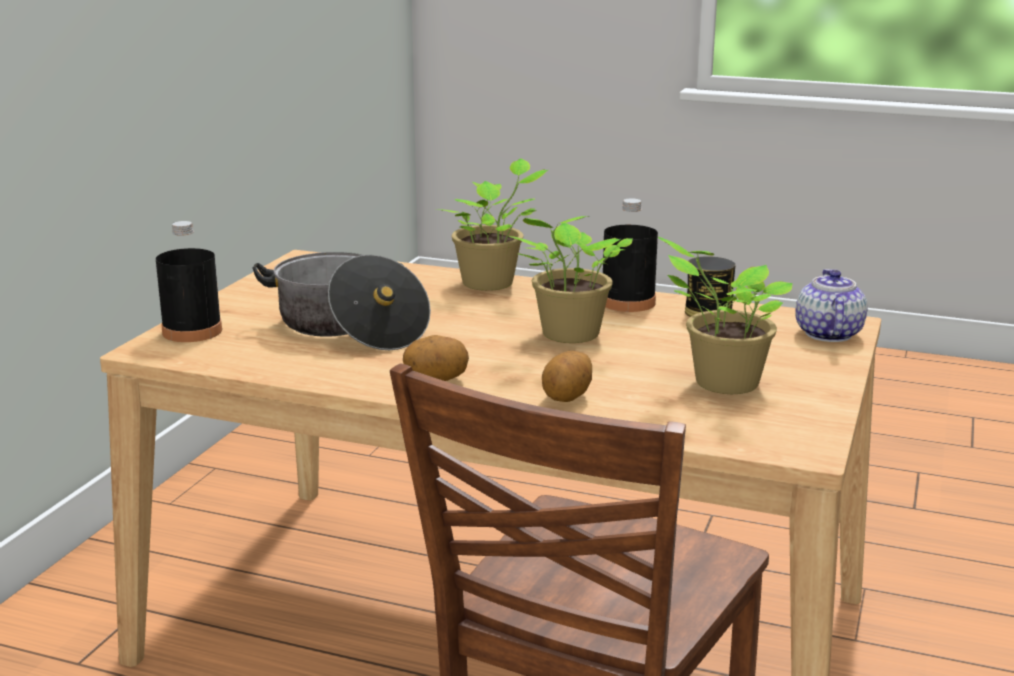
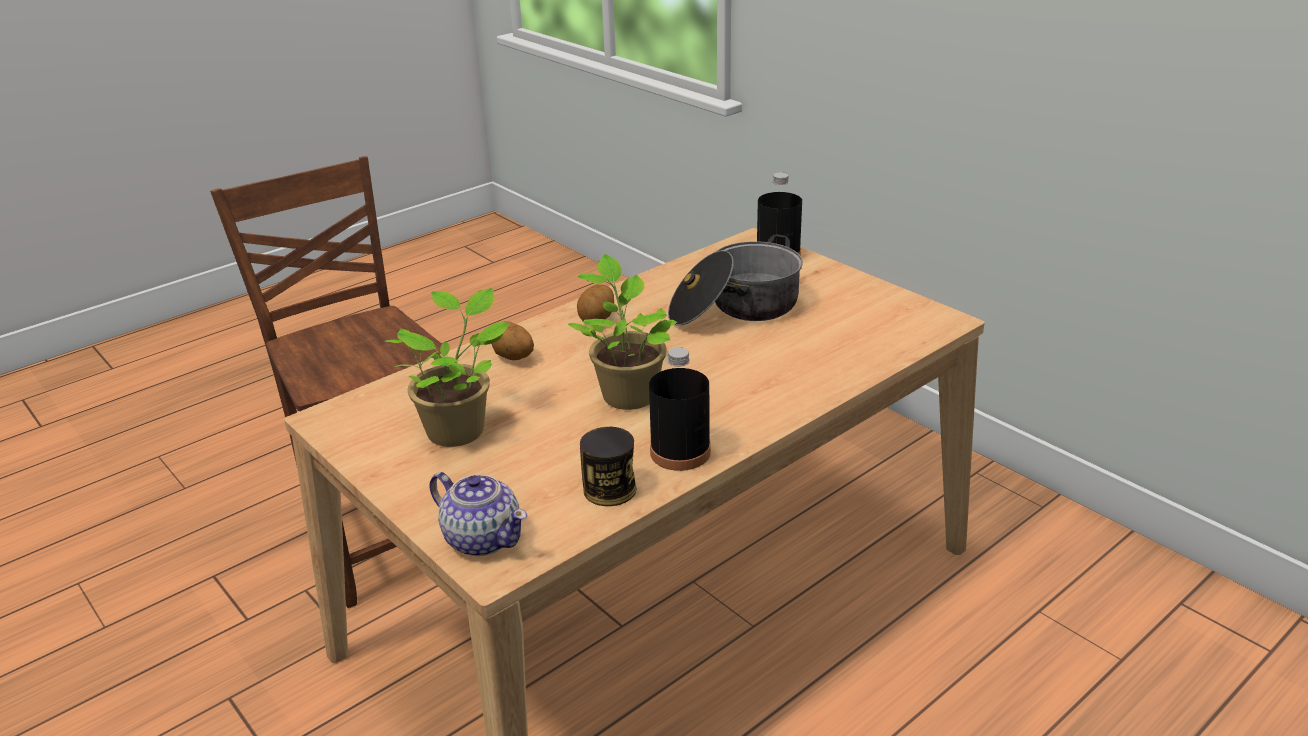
camera: 120 degrees right, 10 degrees up
(492, 283) = (799, 395): potted plant -> none

